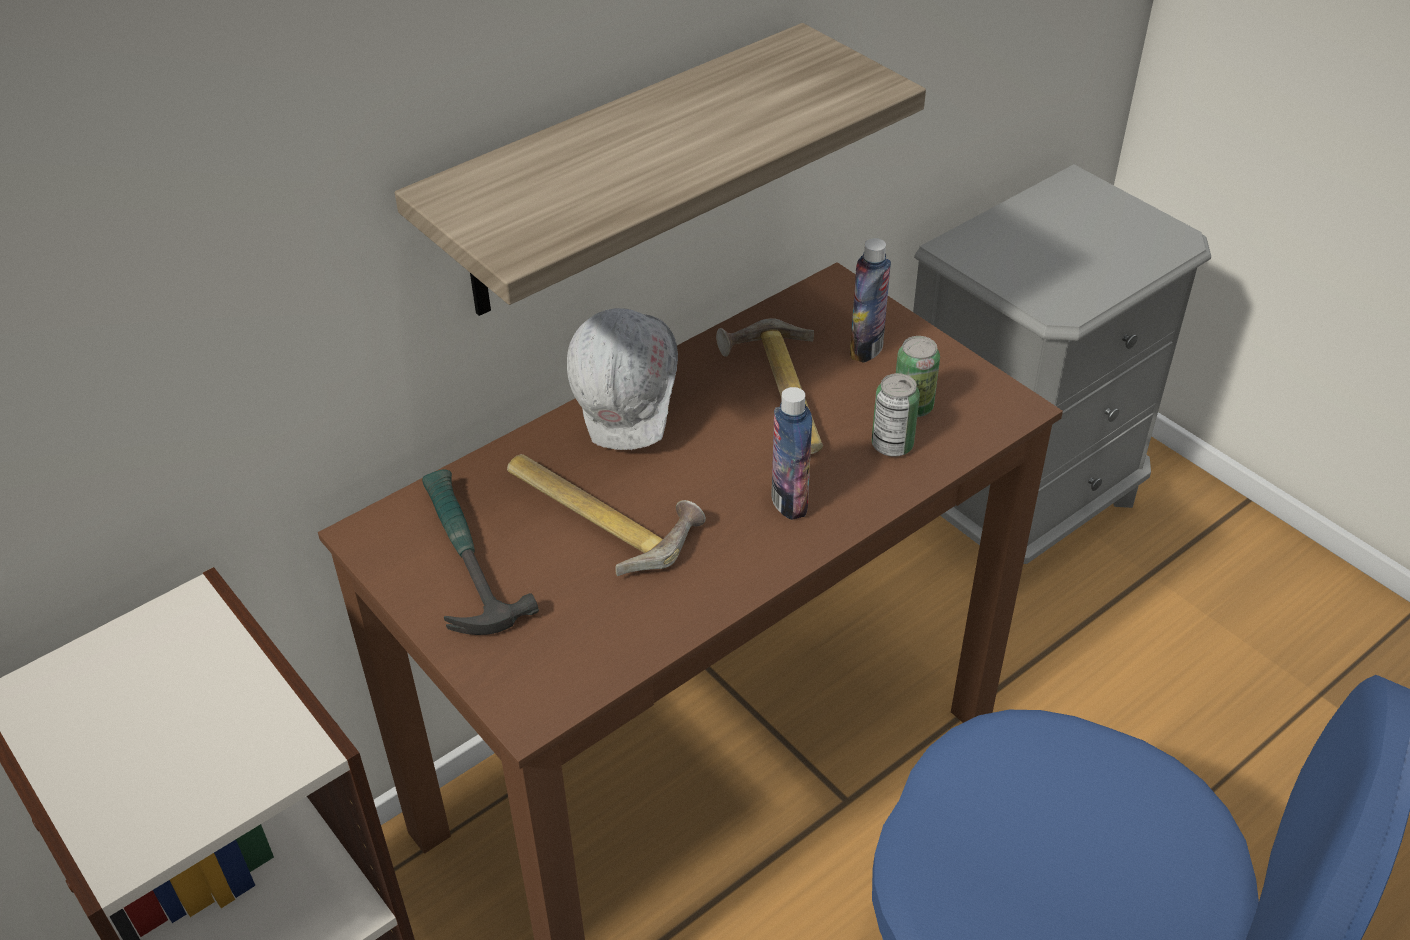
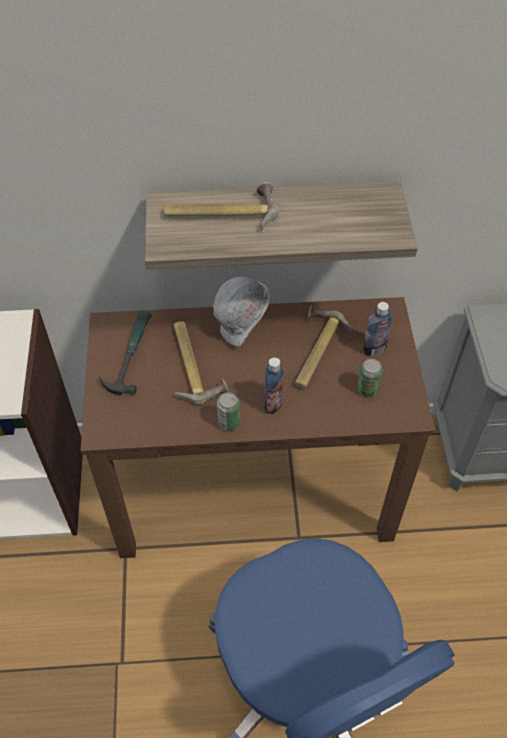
camera: 35 degrees right, 10 degrees up
(565, 163) = (221, 212): none -> hammer
(892, 445) = (340, 403): can -> can (229, 423)

